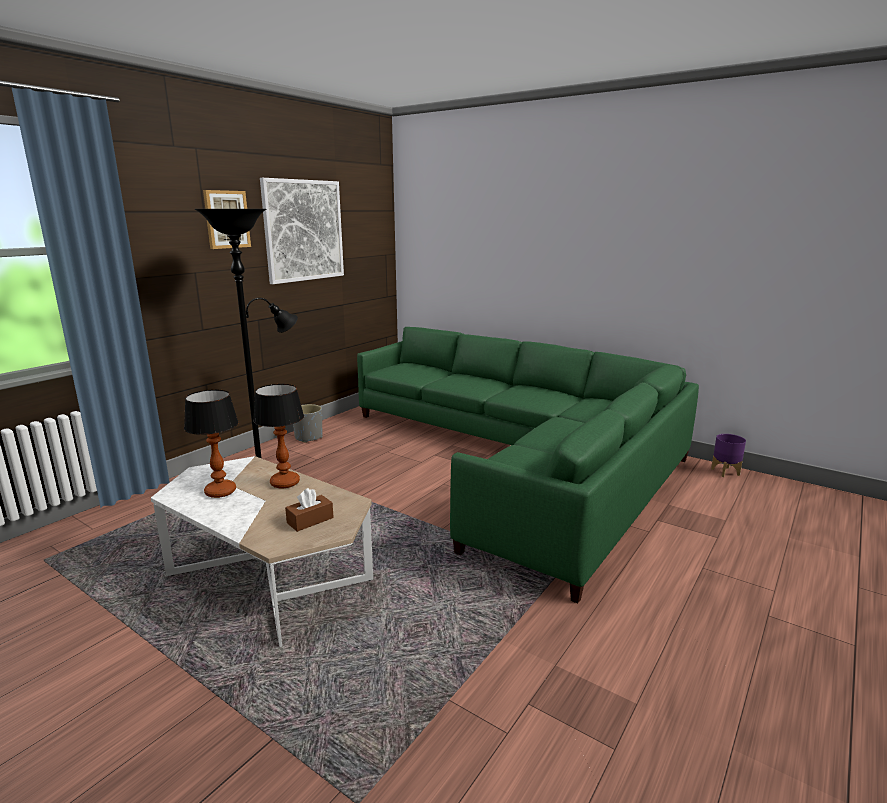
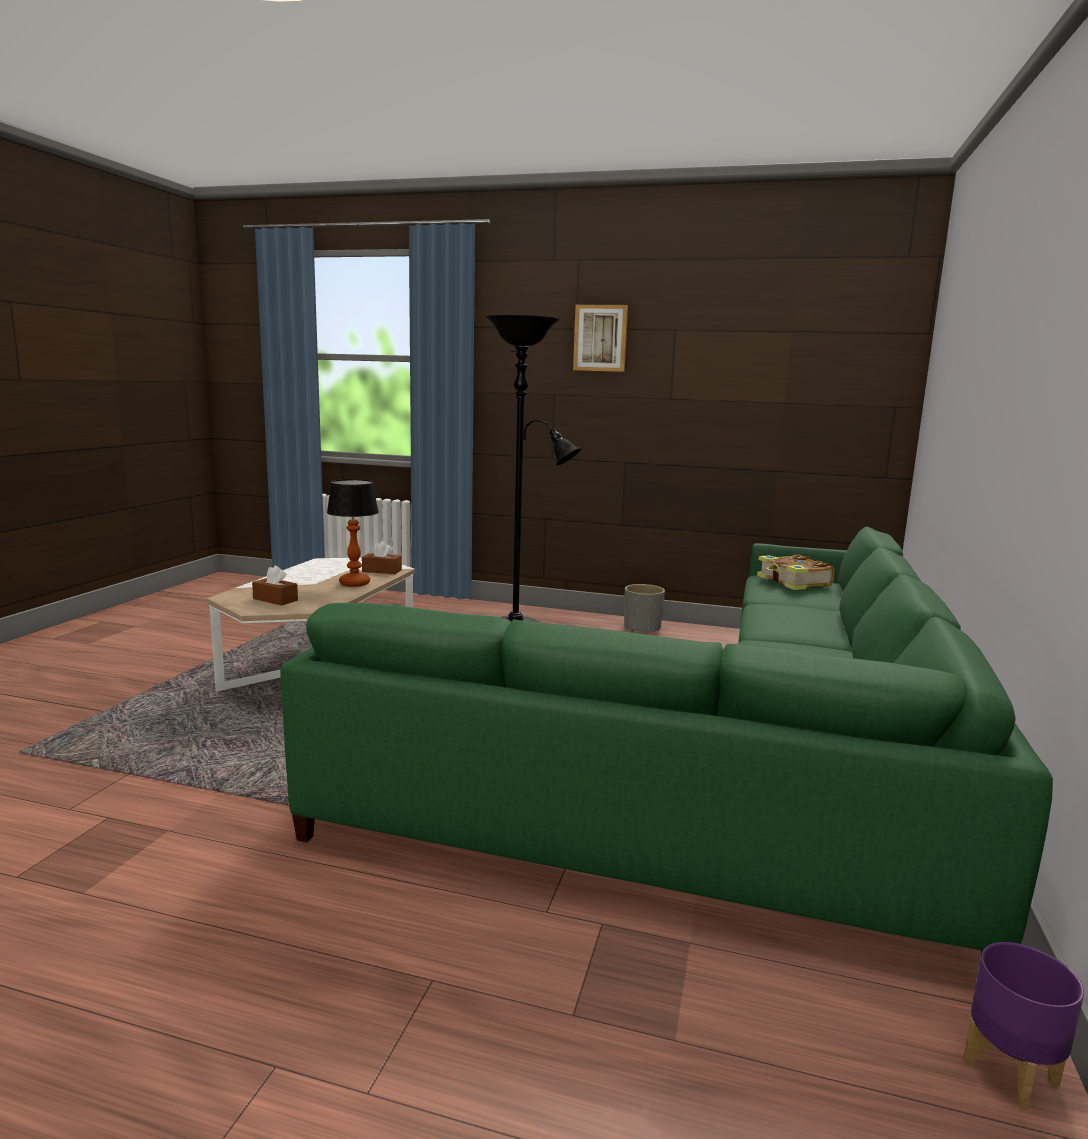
camera: 70 degrees right, 5 degrees down
(221, 491) = (329, 570): table lamp -> none
(249, 469) = (382, 571): none -> brown tissue box
(303, 230) = (716, 357): picture -> none
(403, 368) = (793, 582): none -> book

